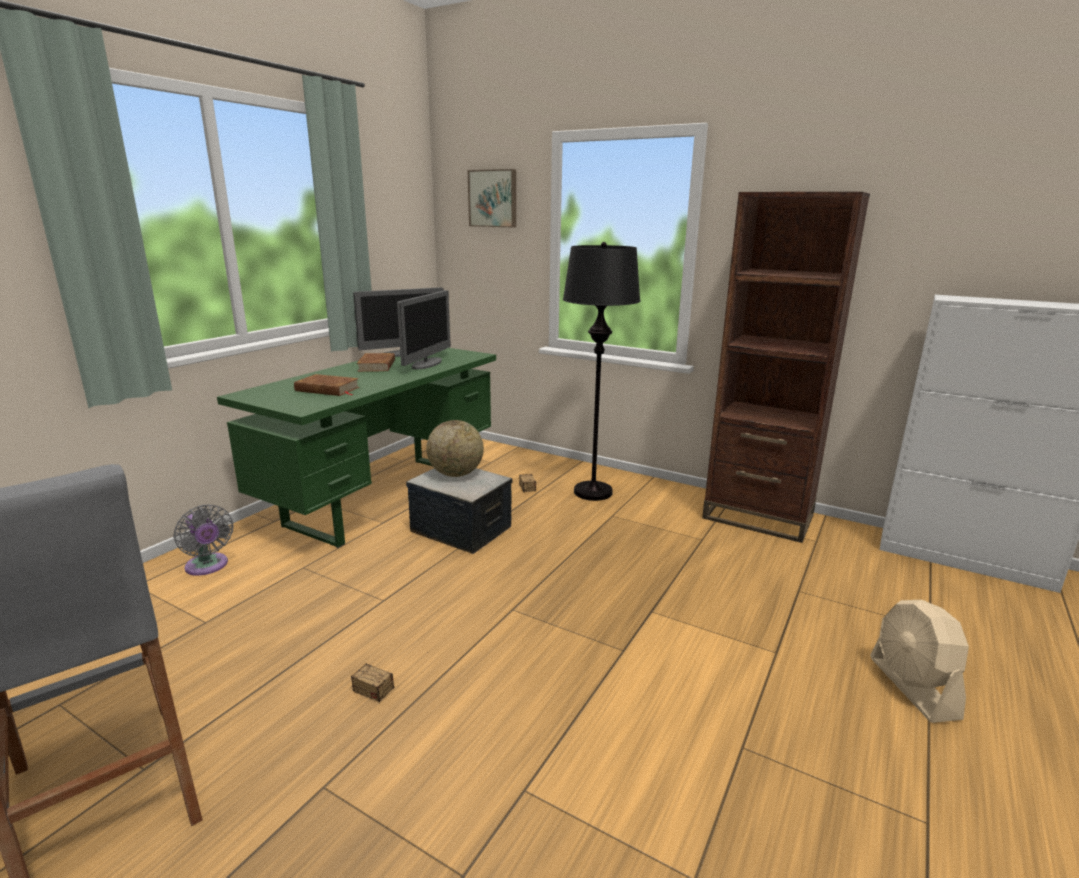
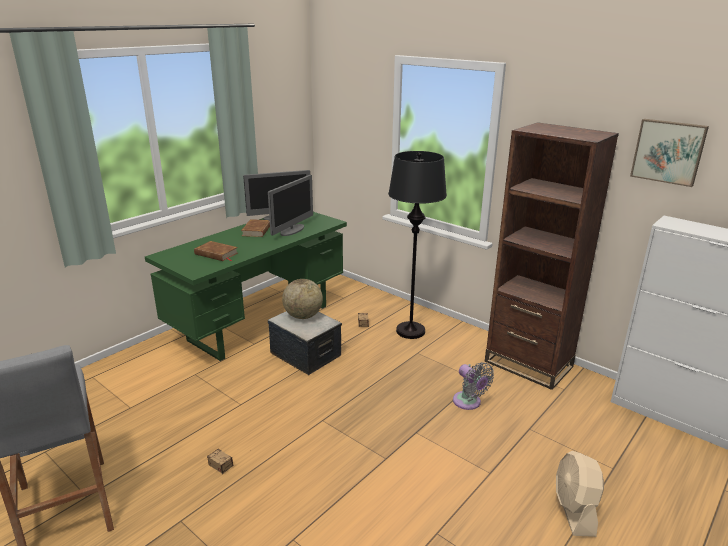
camera: 10 degrees right, 5 degrees up
(208, 567) = (136, 367): grey fan -> grey fan (469, 402)
(493, 198) = (353, 99): picture -> picture (668, 151)

